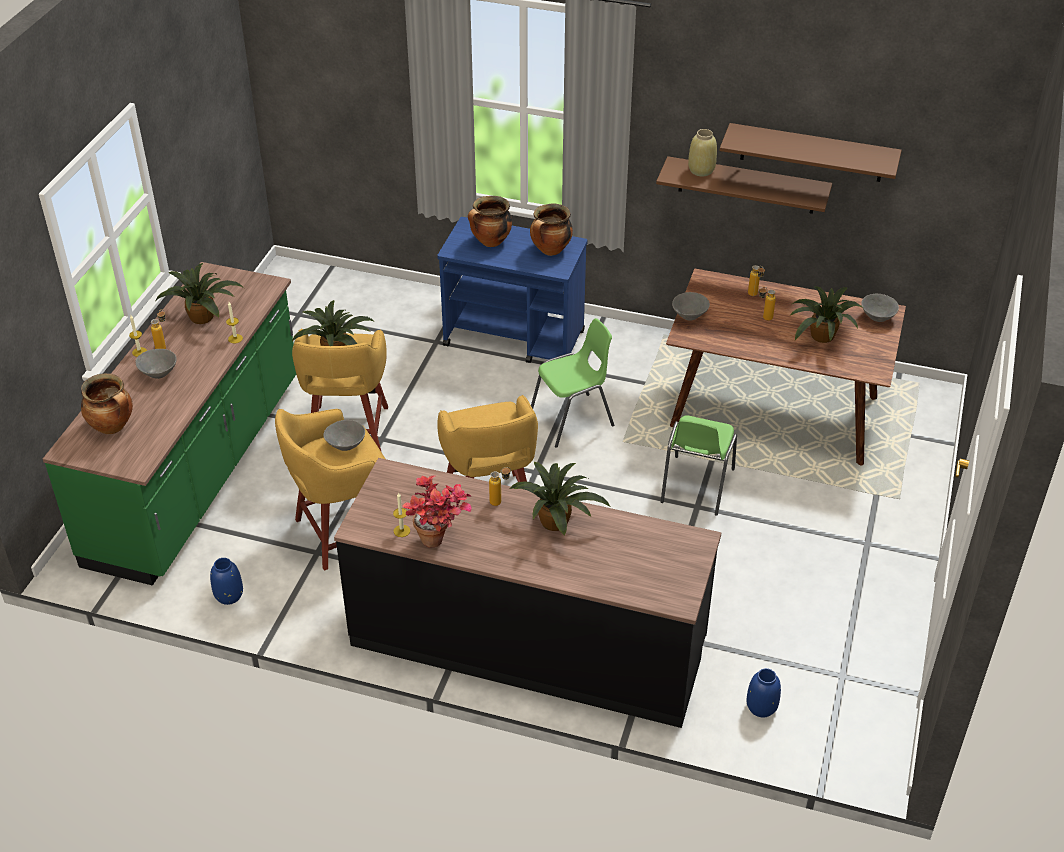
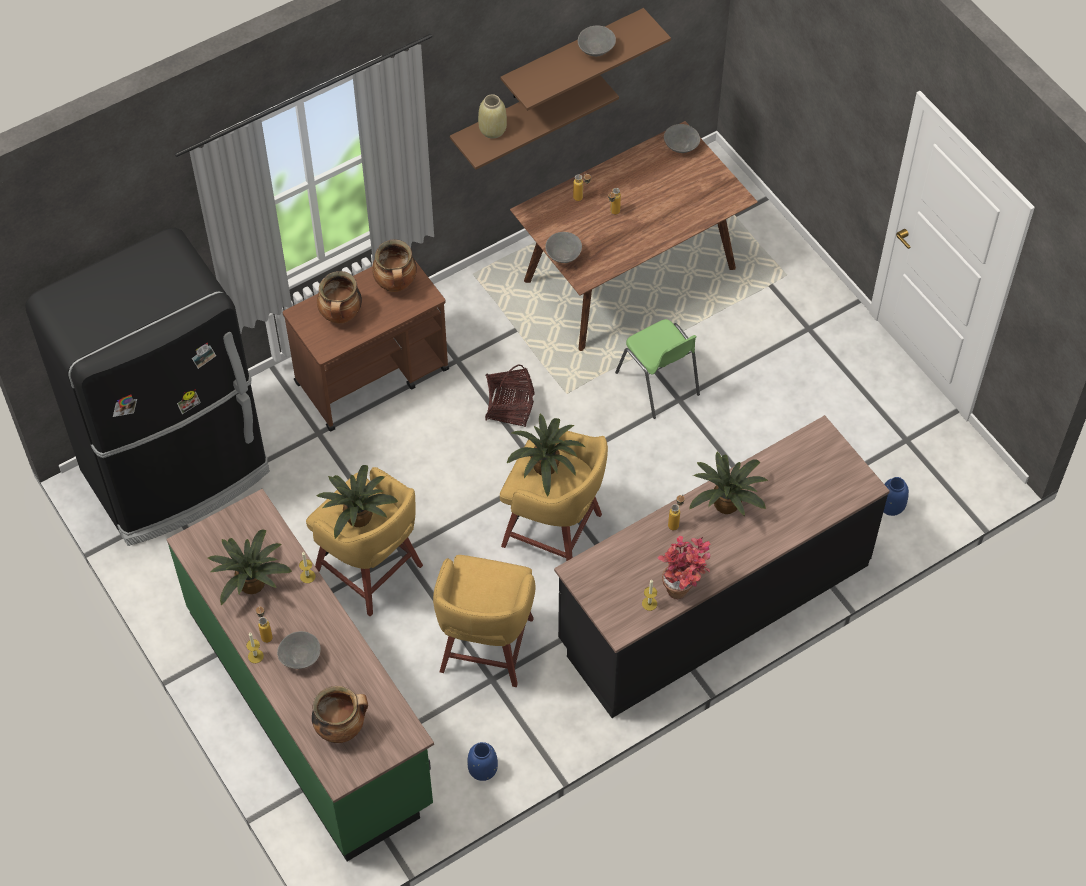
camera: 50 degrees left, 15 degrees up
(330, 300) = (177, 473): none -> black fridge
(345, 445) = (480, 581): grey bowl -> grey bowl (595, 51)
(515, 339) = (373, 376): blue cart -> brown cart
(573, 420) = (510, 407): green chair -> basket
(822, 337) = (669, 197): potted plant -> potted plant (546, 468)

